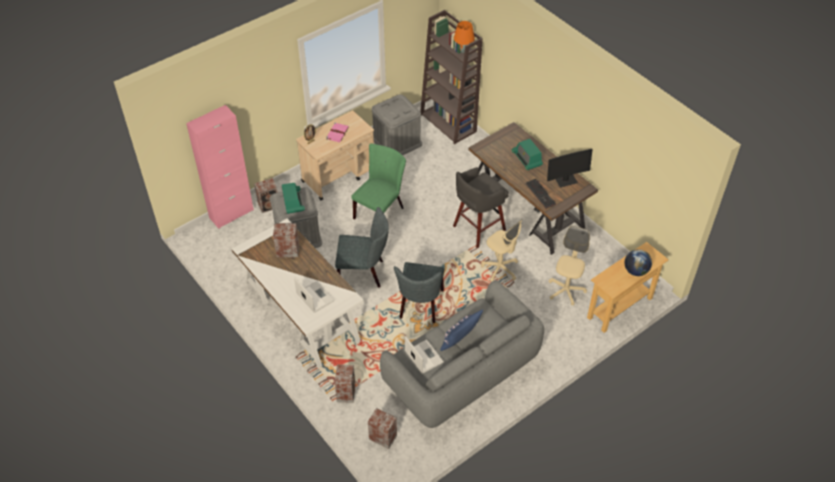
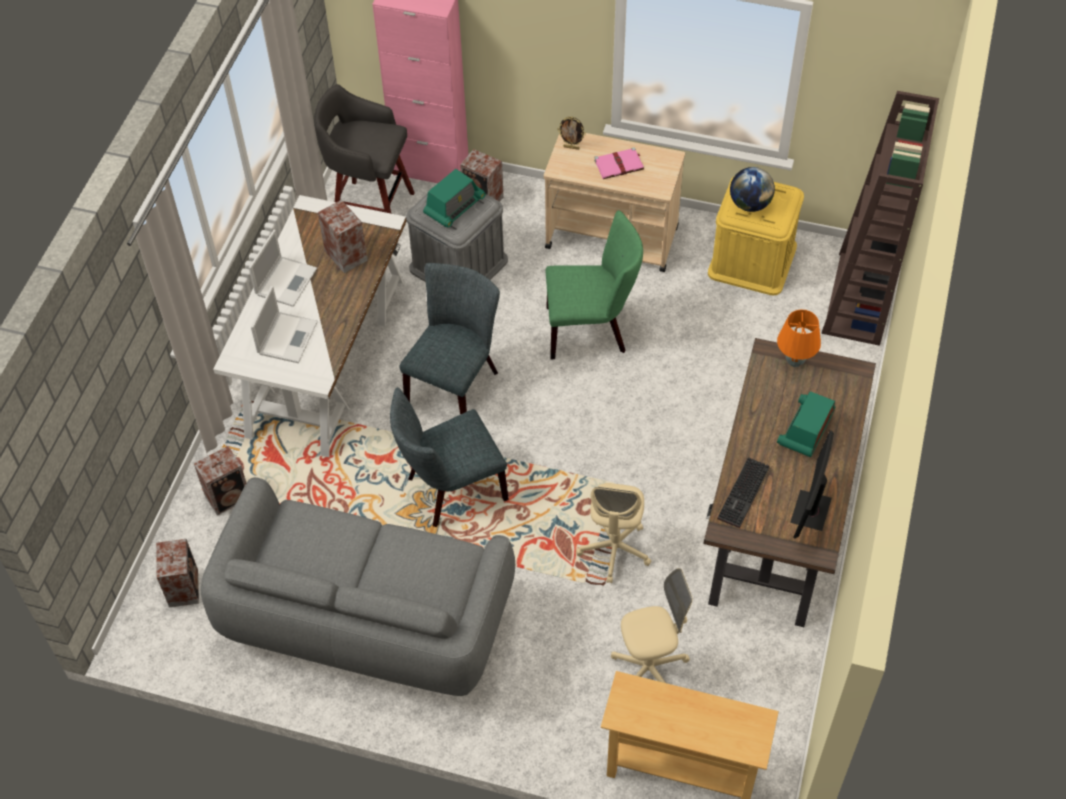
camera: 55 degrees right, 5 degrees up
(364, 273) = (456, 383): grey chair -> grey chair turned 120 degrees counterclockwise
(396, 141) = (752, 260): grey storage box -> yellow storage box
(423, 356) = (303, 536): laptop -> laptop (286, 281)
(460, 342) = (367, 568): blue pillow -> none
(463, 50) = (899, 185): orange table lamp -> orange table lamp (795, 361)
(477, 228) = (670, 471): grey stool -> grey stool (370, 209)
(565, 180) = (810, 511): monitor -> monitor turned 75 degrees clockwise
(635, 271) = (692, 729): globe -> globe (750, 204)

